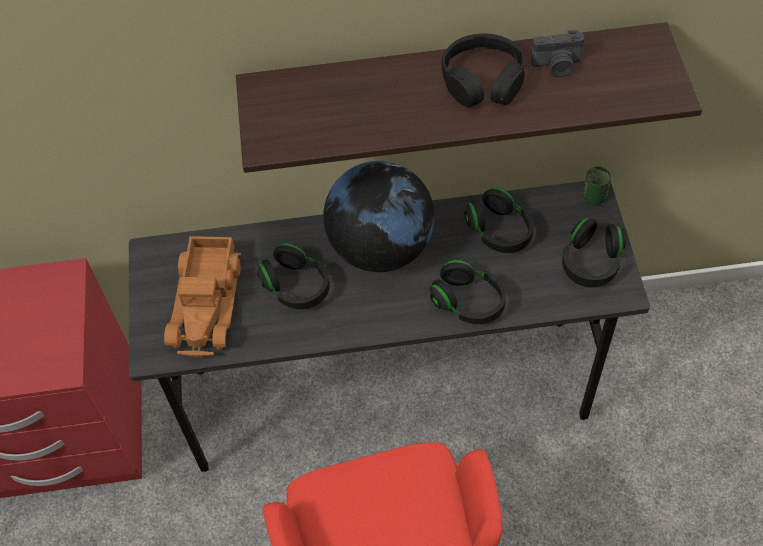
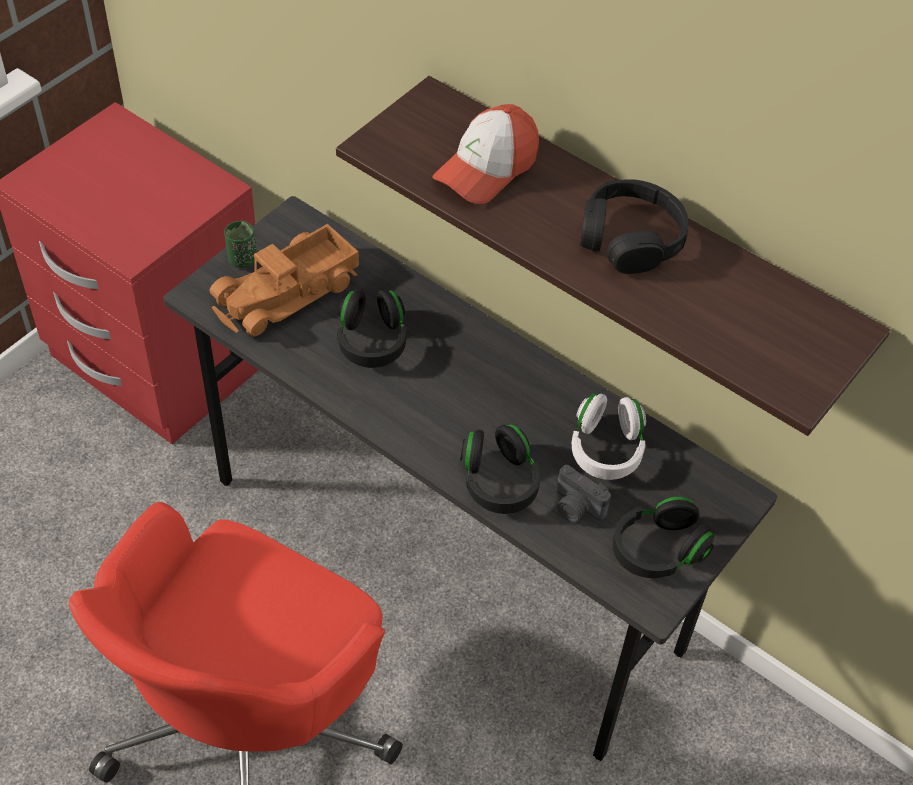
camera: 40 degrees right, 5 degrees down
(350, 105) = (486, 168): none -> cap
(381, 247) = (482, 372): globe -> none
(499, 231) = (606, 449): black headphones -> white headphones
(557, 66) = (718, 280): camera -> camera (576, 507)
(594, 197) = (739, 498): green cup -> green cup (242, 260)

